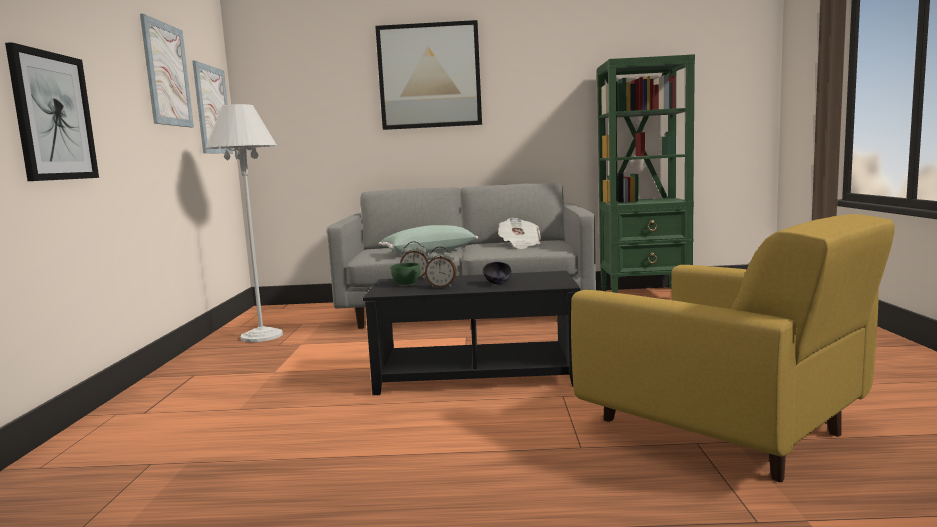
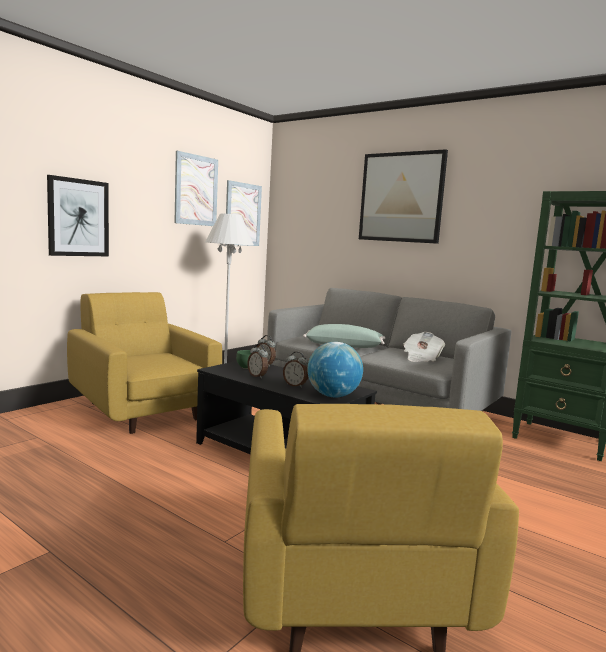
camera: 35 degrees right, 0 degrees up
(230, 391) = (142, 409): none -> yellow armchair
(498, 283) = (295, 385): black bowl -> alarm clock
(551, 281) = (333, 396): none -> globe

